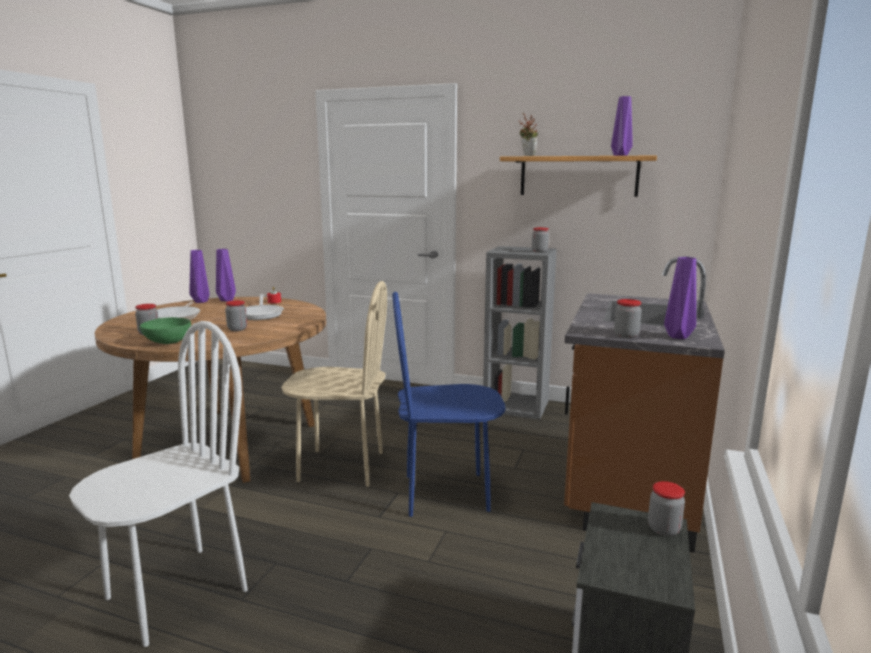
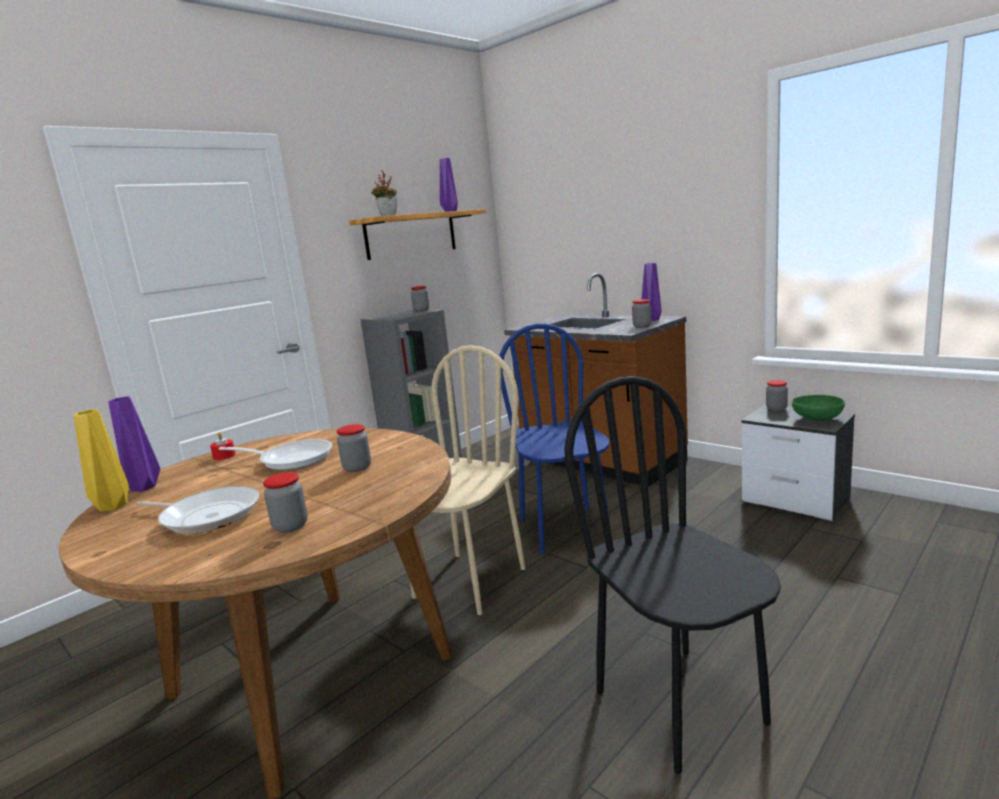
camera: 65 degrees left, 0 degrees up
(167, 342) = (370, 506): green bowl -> green bowl (817, 420)
(176, 593) = (680, 705): white chair -> black chair
(202, 301) = (114, 506): purple vase -> yellow vase
(446, 493) = (565, 530): blue chair -> blue chair turned 150 degrees clockwise

